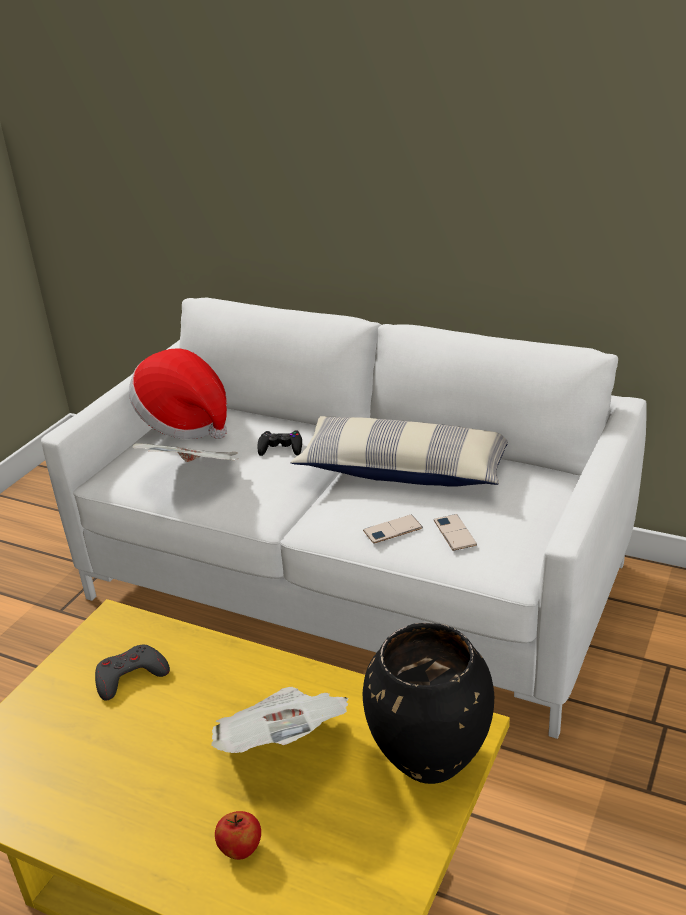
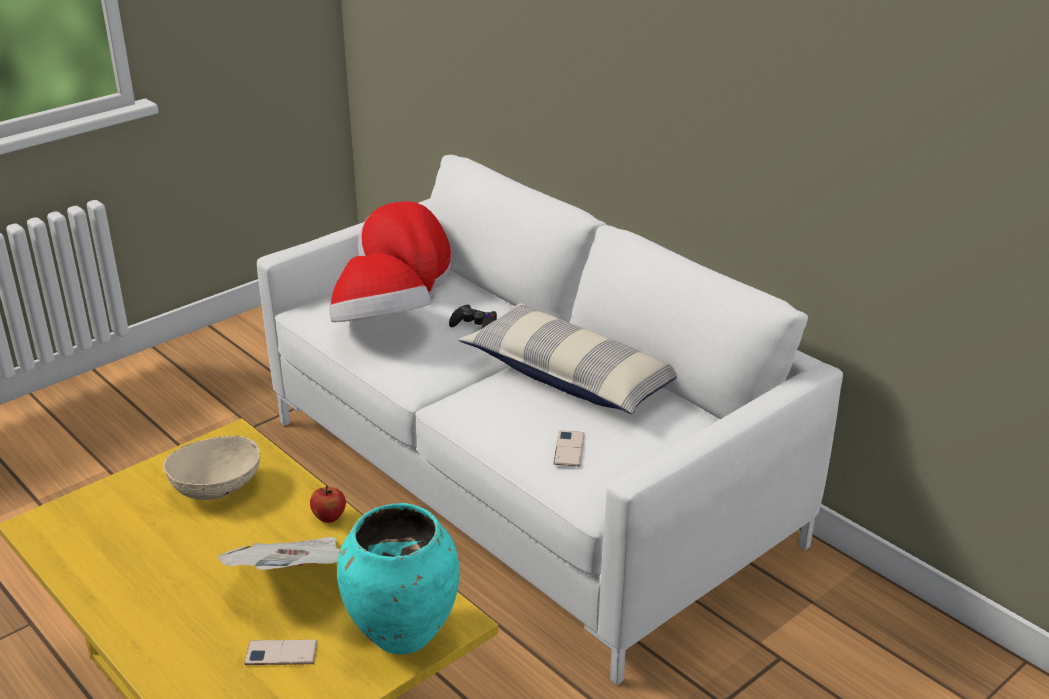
camera: 20 degrees right, 0 degrees up
(130, 676) = (216, 487): grey game controller -> beige bowl
(195, 475) = (380, 329): newspaper -> hat
(241, 849) = (206, 647): apple -> apple (329, 517)
(392, 529) = (515, 429): phone -> phone (281, 653)
(429, 761) = (402, 635): black vase -> turquoise vase

